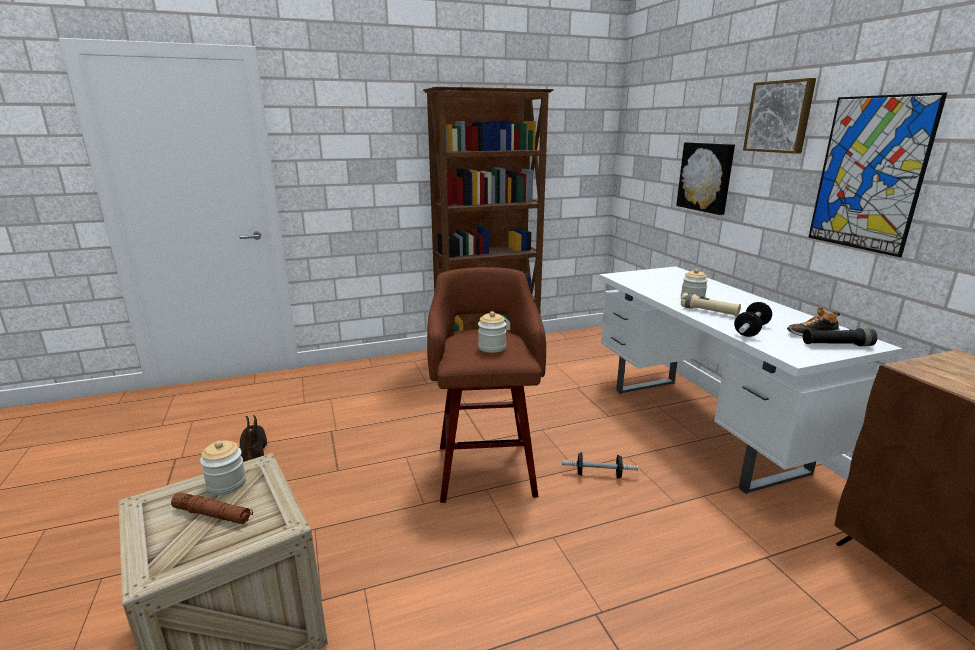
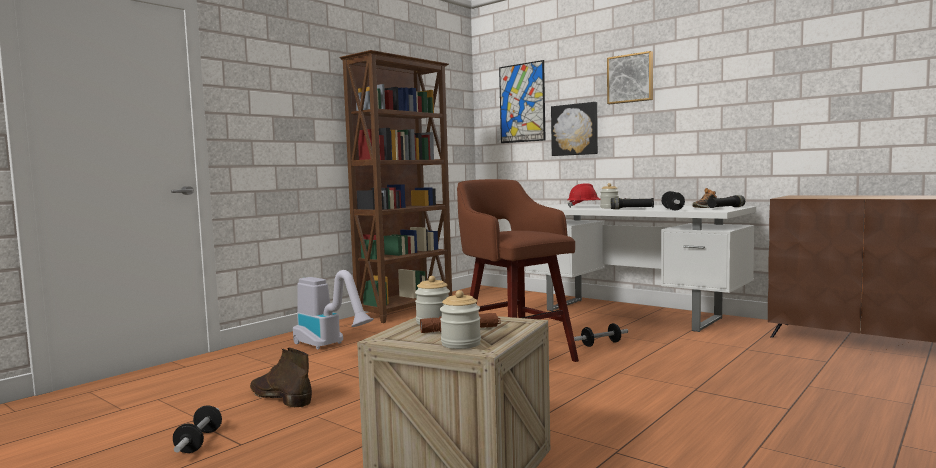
camera: 30 degrees left, 15 degrees down
(145, 489) = (199, 442): none -> dumbbell
(369, 389) = (330, 346): none -> vacuum cleaner
(492, 347) = (527, 231): jar -> jar (461, 344)
(674, 287) = (584, 207): none -> red hard hat
(709, 311) = (632, 208): beige flashlight -> black flashlight
(869, 174) = (704, 105): picture -> picture (522, 103)

